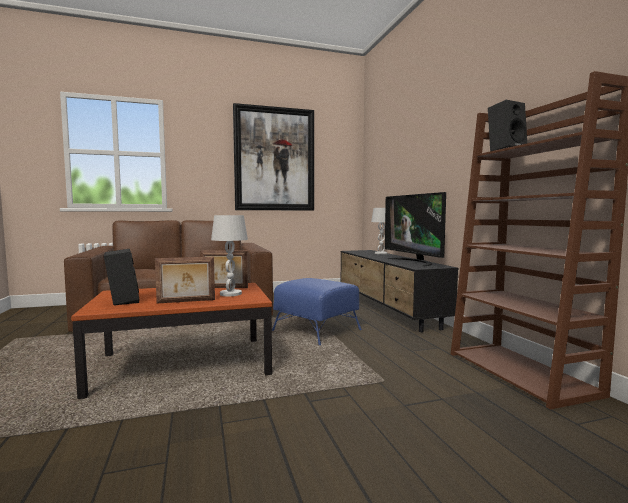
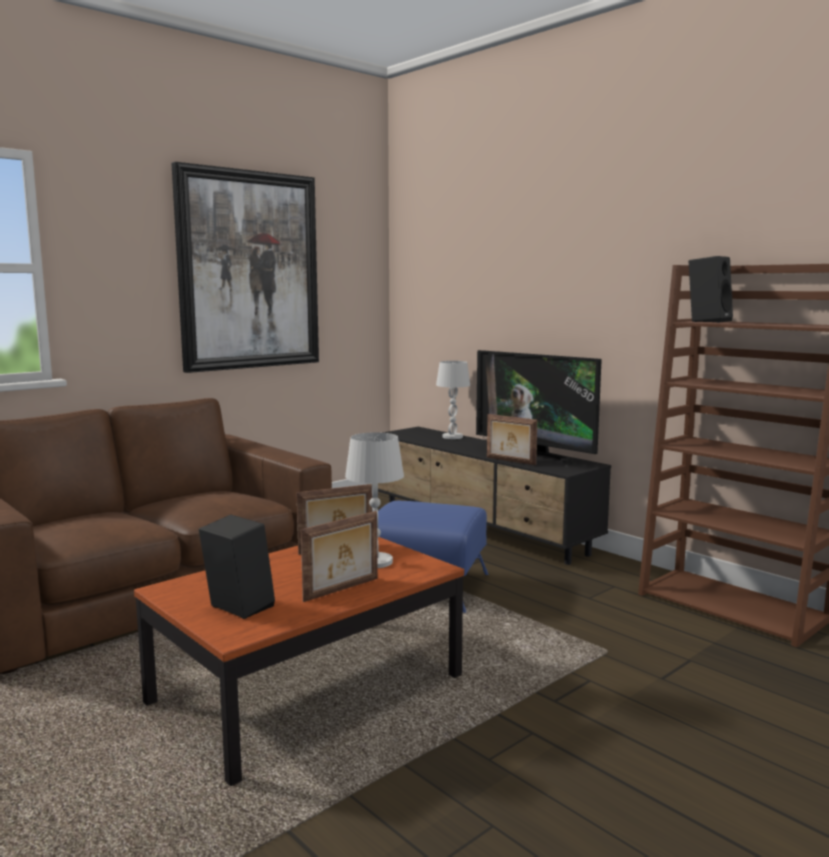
camera: 25 degrees left, 5 degrees up
(392, 262) = (510, 461): none -> picture frame

